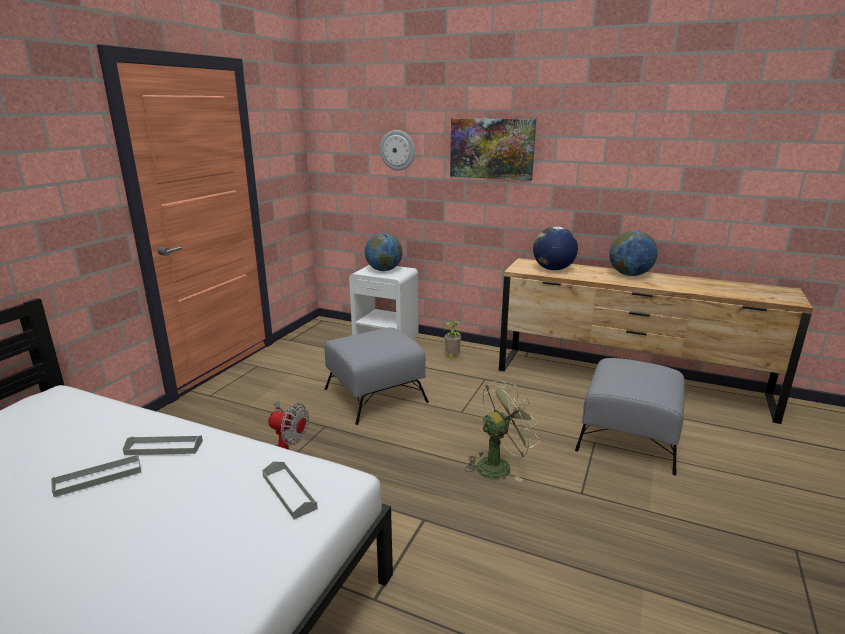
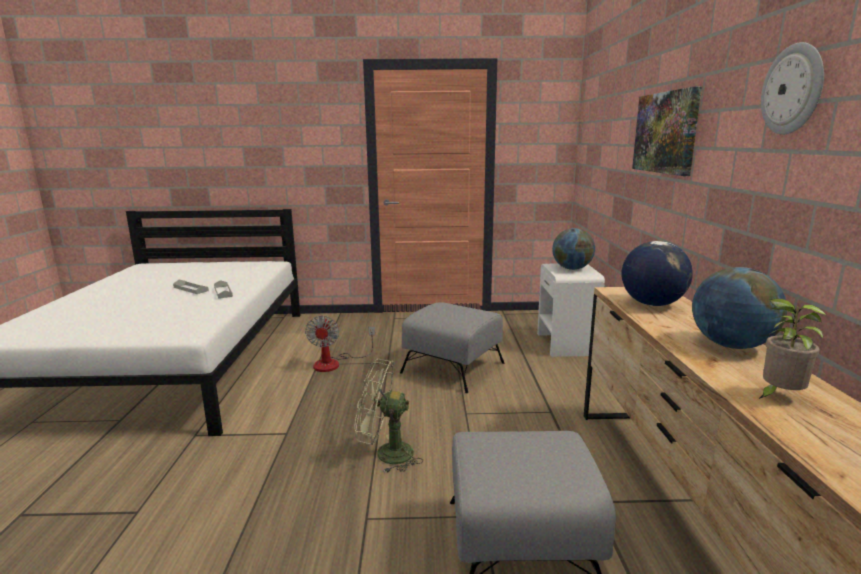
camera: 65 degrees right, 5 degrees down
(289, 492) = (178, 325): grey tray -> none
(398, 150) = (613, 139): wall clock -> wall clock (793, 89)
(452, 356) = (576, 383): potted plant -> potted plant (778, 396)
(499, 465) = (386, 454): green fan -> green fan turned 150 degrees clockwise

